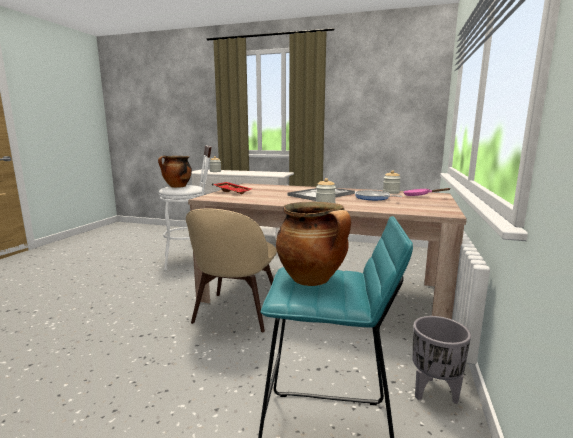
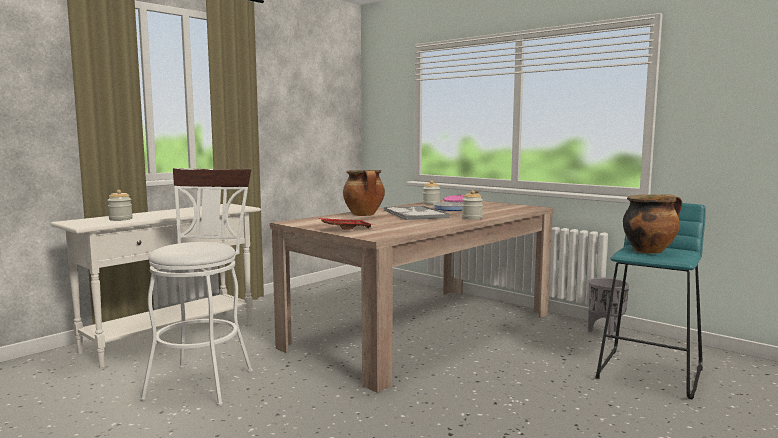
camera: 65 degrees left, 5 degrees down
(177, 187) = (193, 247): cooking pot -> cooking pot (364, 215)
(236, 313) = (435, 374): beige chair -> none

